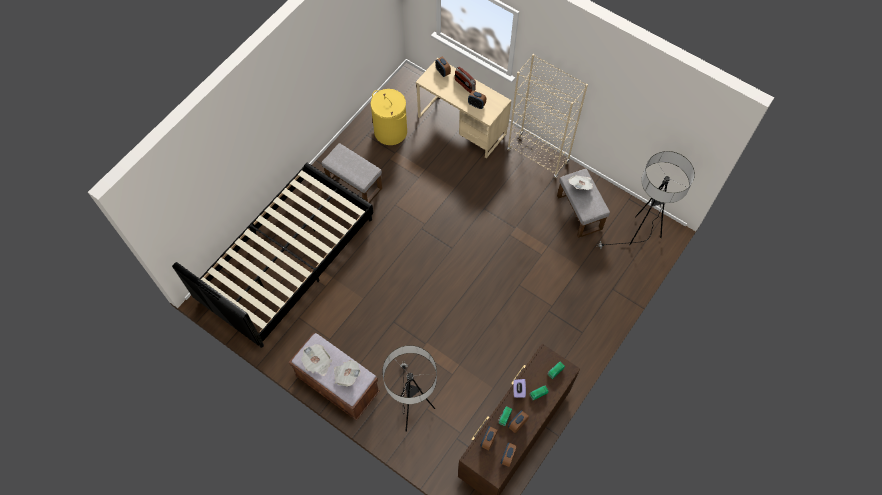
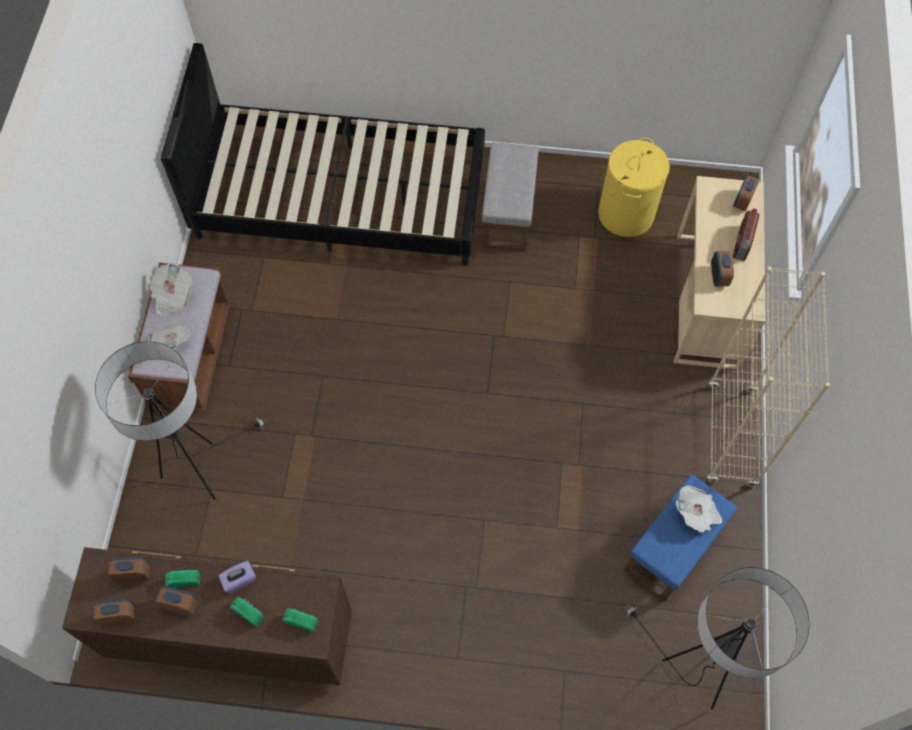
camera: 60 degrees right, 0 degrees up
(580, 213) = (672, 551): grey ottoman -> blue ottoman

